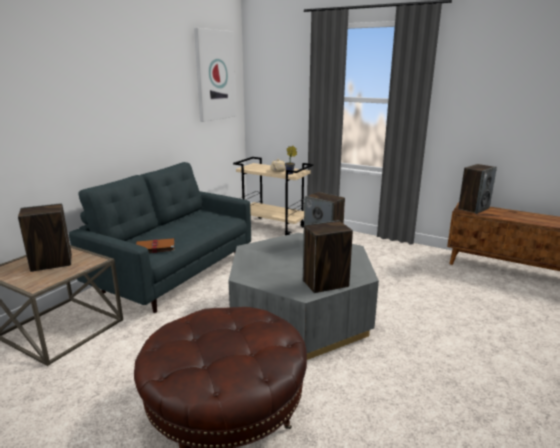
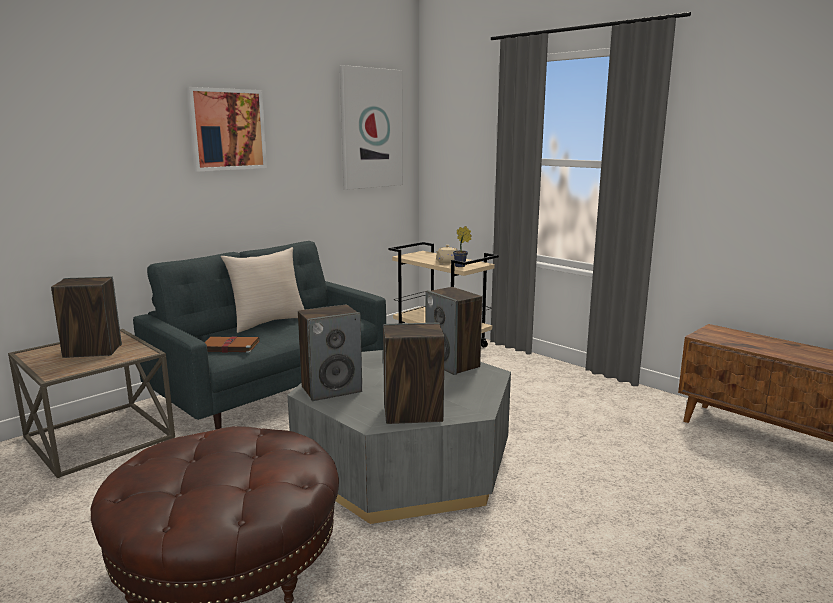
camera: 15 degrees right, 5 degrees down
(123, 79) = (227, 129): none -> picture
(168, 225) = (268, 322): none -> beige pillow
(473, 208) = (725, 335): speaker -> speaker (332, 389)

